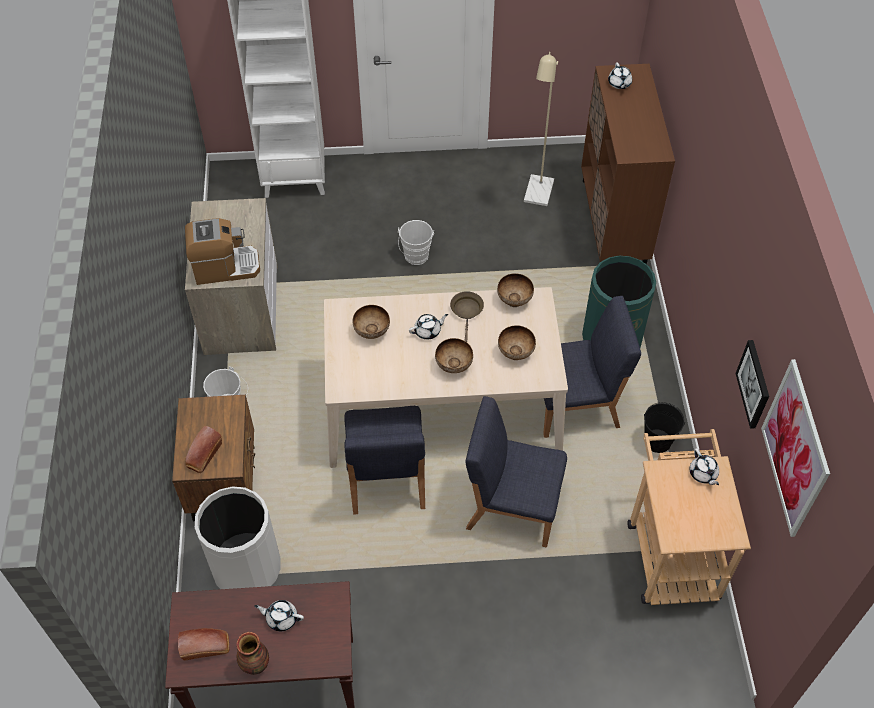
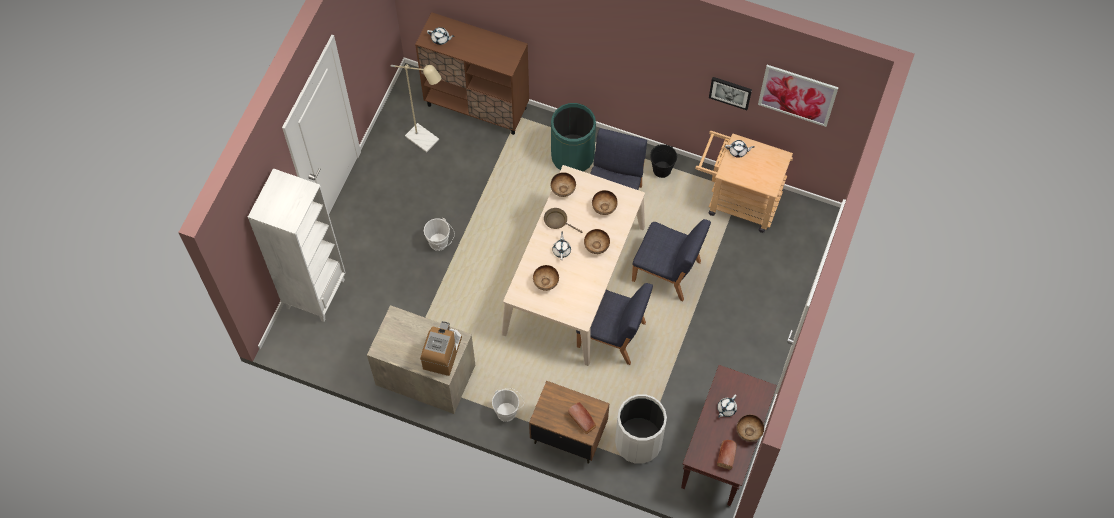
camera: 65 degrees left, 10 degrees up
(256, 664) = (749, 432): vase -> bowl
(512, 506) = (667, 272): blue chair -> blue chair turned 105 degrees counterclockwise

